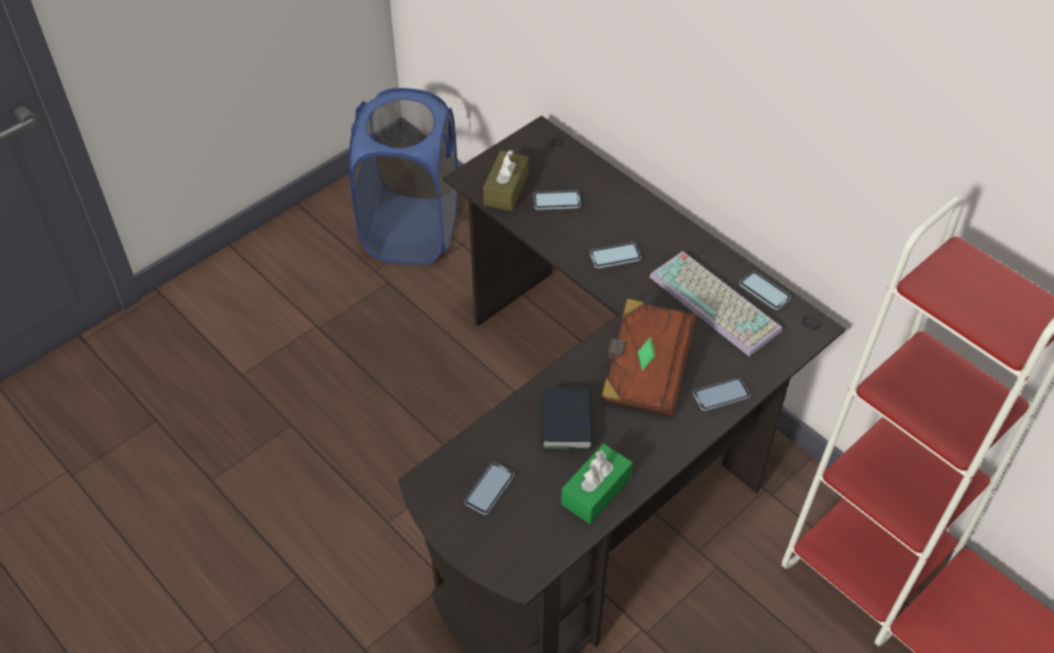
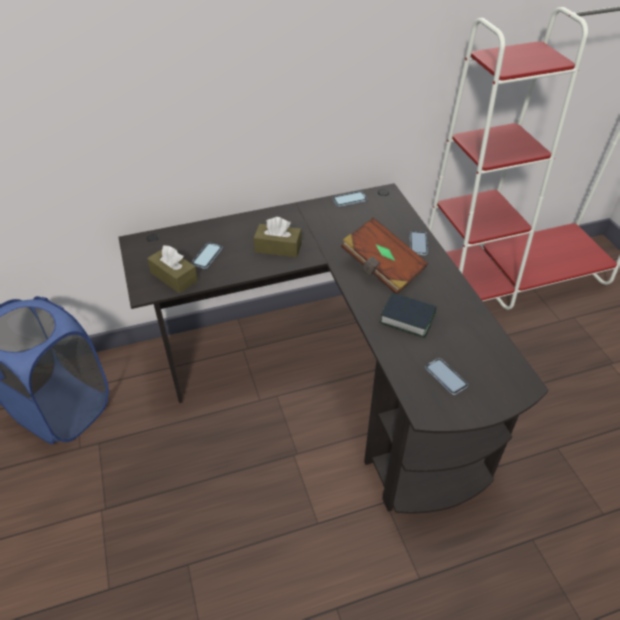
camera: 65 degrees left, 5 degrees down
(596, 491) = (469, 323): green tissue box -> none
(615, 256) = (278, 247): phone -> brown tissue box
(717, 303) = (346, 220): keyboard -> none

